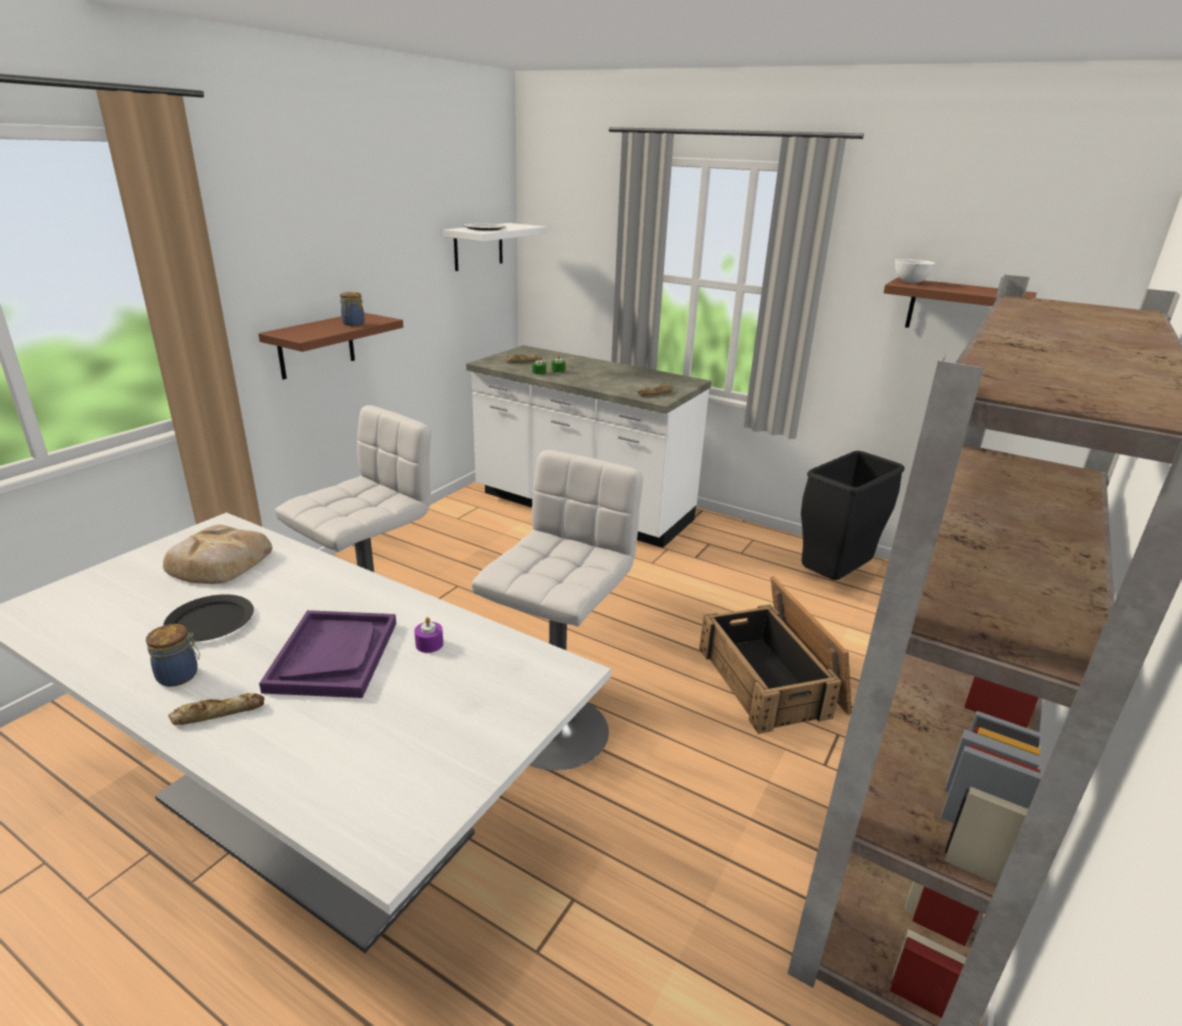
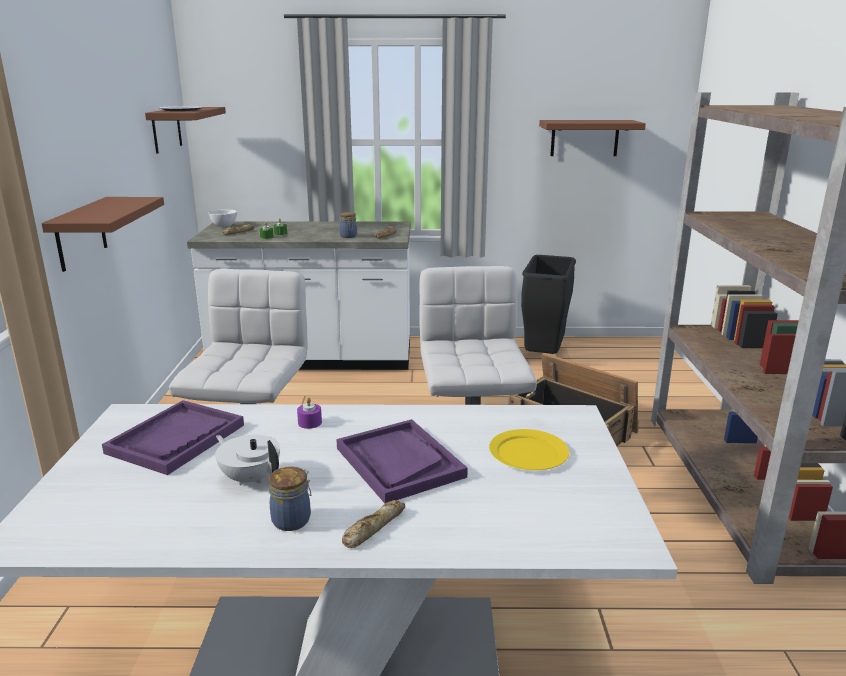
camera: 30 degrees left, 5 degrees down
(211, 621) = (250, 478): black plate -> white teapot
(217, 562) = (176, 439): bread -> purple tray
(353, 324) = (124, 205): jar -> jar (348, 236)
(429, 644) = (458, 432): purple candle -> purple candle (310, 422)
(454, 697) = (528, 454): none -> yellow plate
(478, 246) = (166, 129): white shelf -> brown shelf
(910, 282) = (555, 121): white bowl -> white bowl (223, 226)

